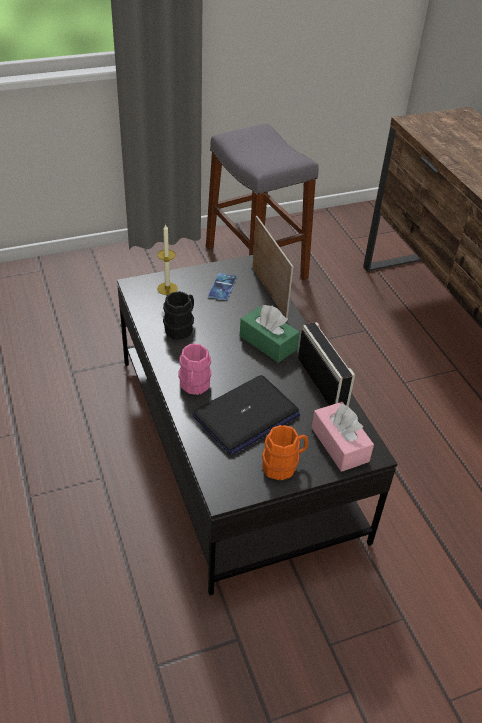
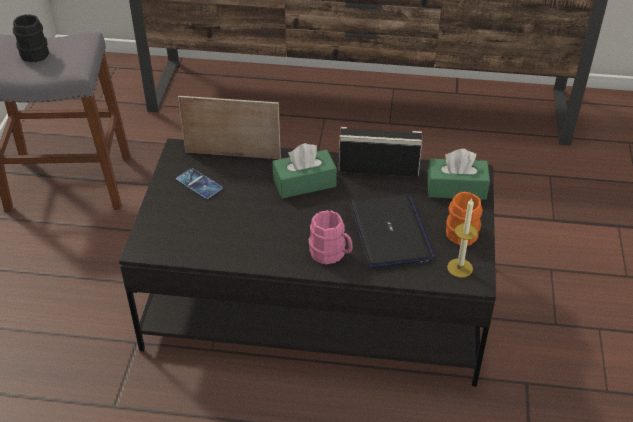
camera: 60 degrees left, 0 degrees up
(167, 288) = (169, 225): candle -> candle (460, 268)
(181, 327) = (238, 235): black mug -> black mug (33, 52)
(339, 444) = (456, 188): pink tissue box -> green tissue box

